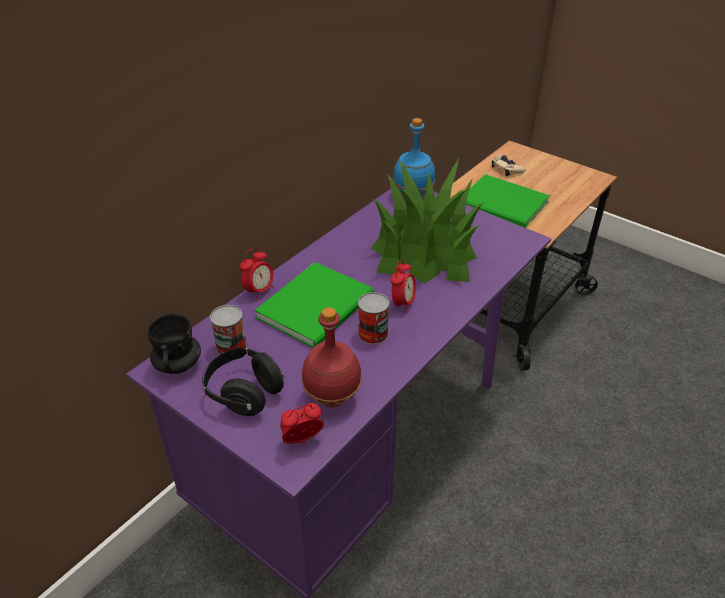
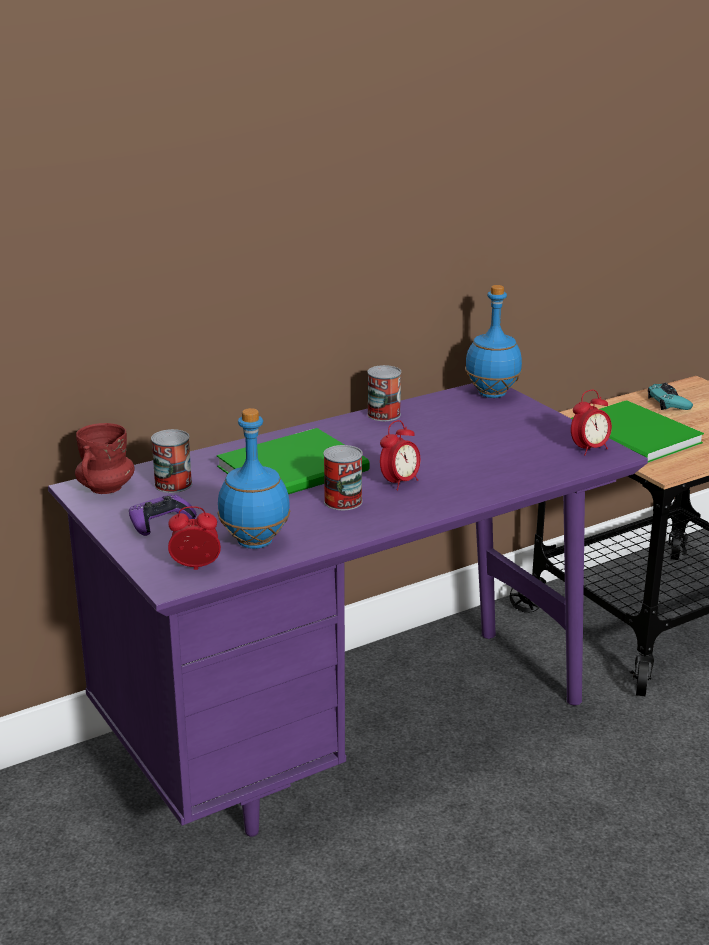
camera: 20 degrees right, 15 degrees down
(178, 365) = (106, 488): black mug -> red mug
(244, 393) = (160, 521): black headphones -> purple game controller
(259, 291) = (237, 446): alarm clock -> alarm clock (589, 449)
(333, 398) = (255, 542): red bottle -> blue bottle
(349, 232) = (383, 414): none -> can
(424, 252) = (465, 445): potted plant -> none
(506, 168) = (668, 402): beige game controller -> turquoise game controller

